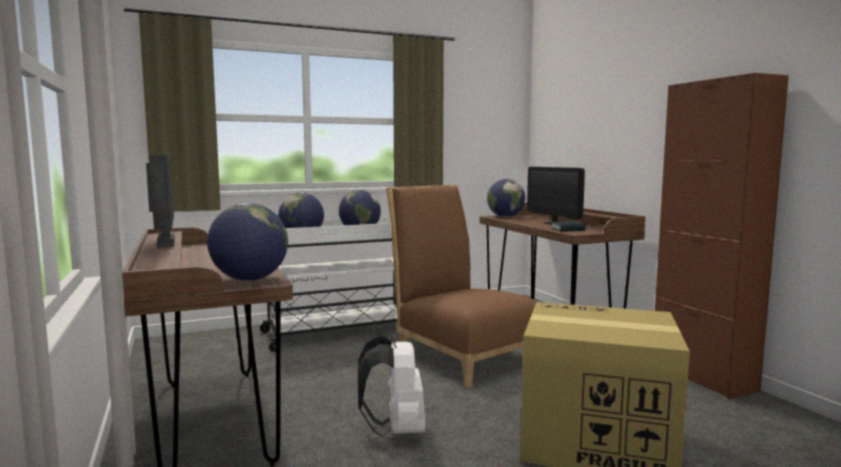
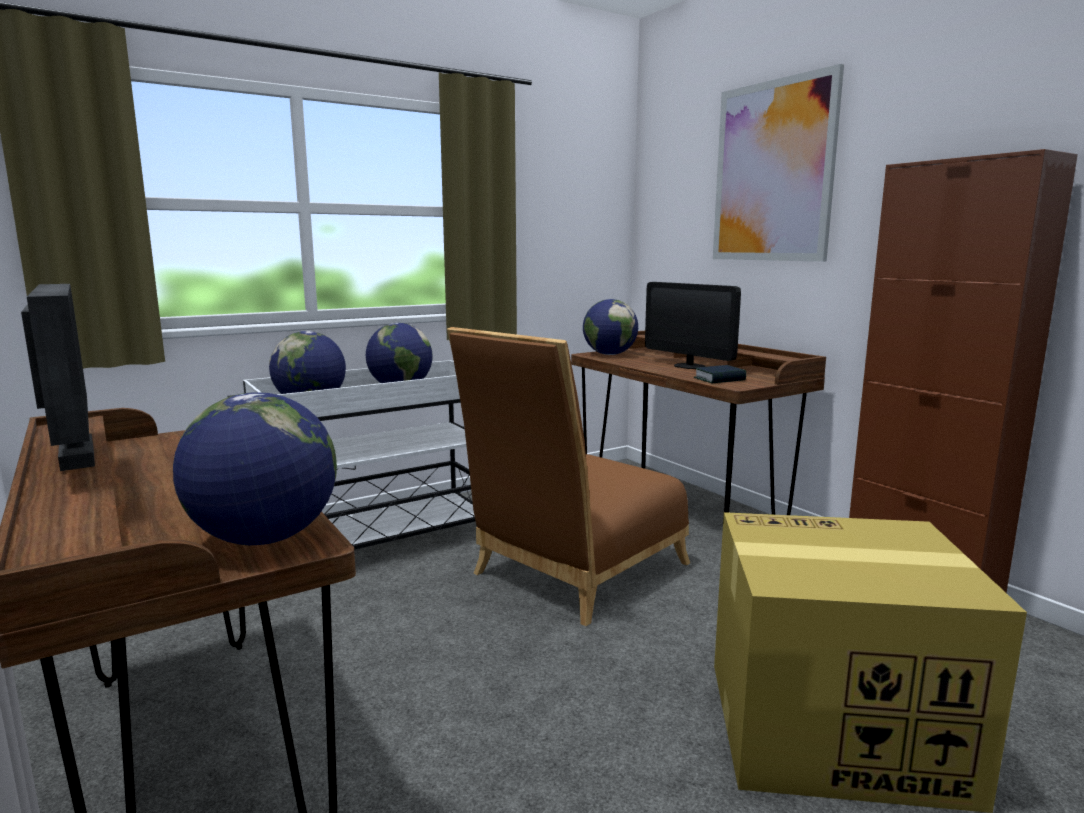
camera: 10 degrees left, 5 degrees up
(396, 430) = (520, 743): white backpack -> none
(461, 354) = (573, 573): brown chair -> brown chair turned 90 degrees counterclockwise
(612, 92) = (773, 172): none -> picture

